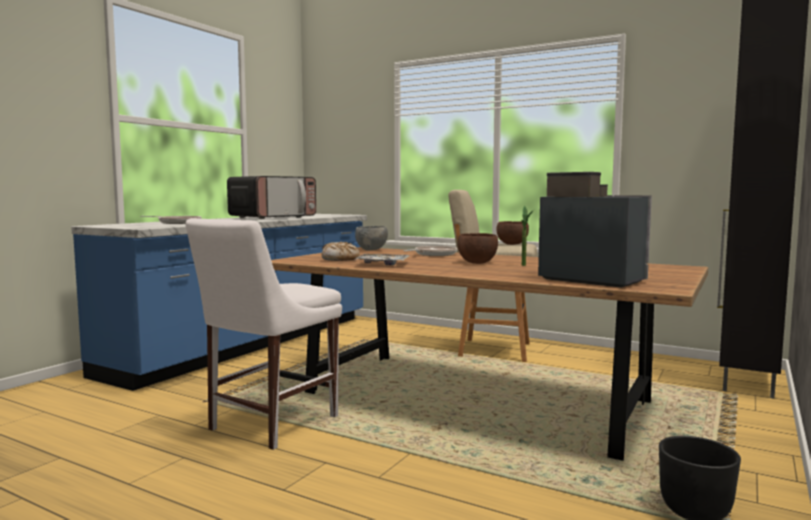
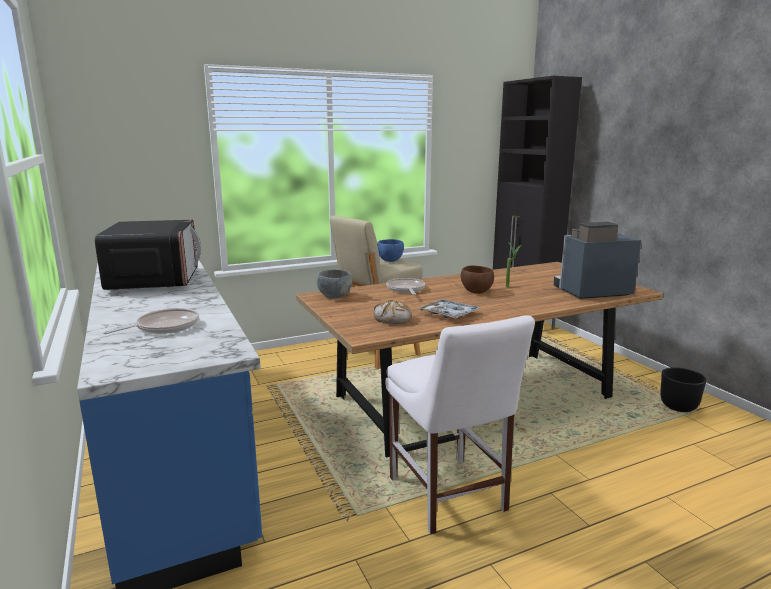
camera: 55 degrees left, 10 degrees up
(511, 244) = (390, 260): brown bowl -> blue bowl

